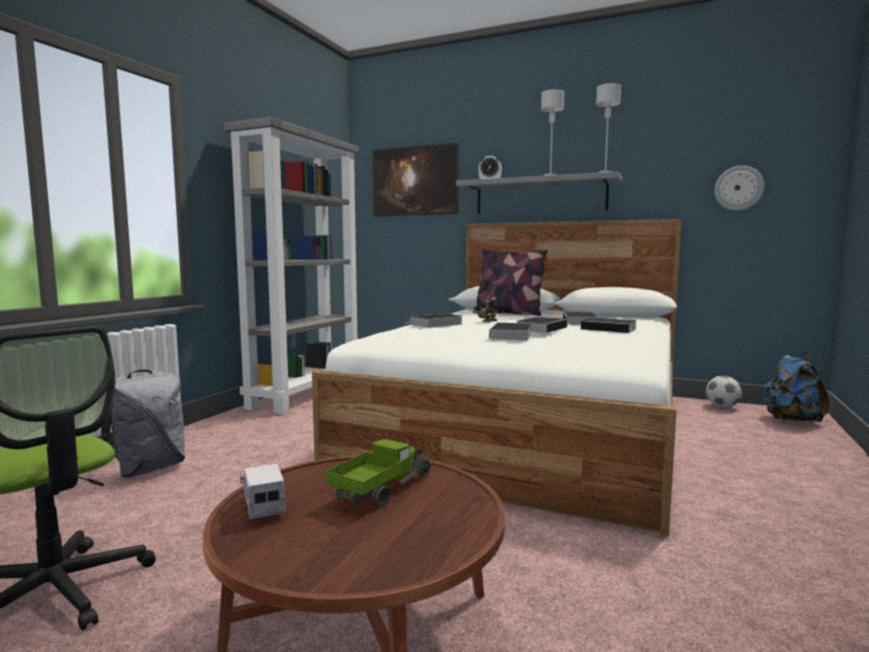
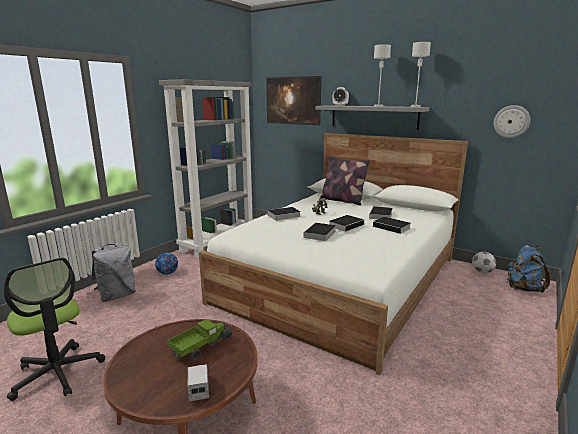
camera: 10 degrees right, 10 degrees up
(234, 435) = (167, 273): none -> football
(264, 504) = (140, 352): toy truck -> toy truck (199, 387)

